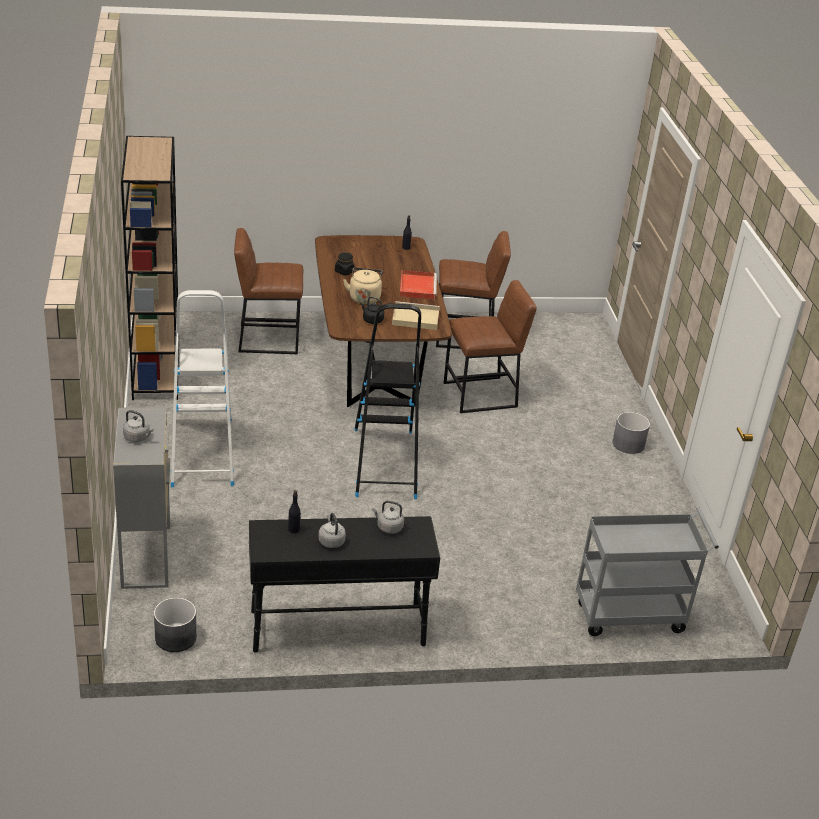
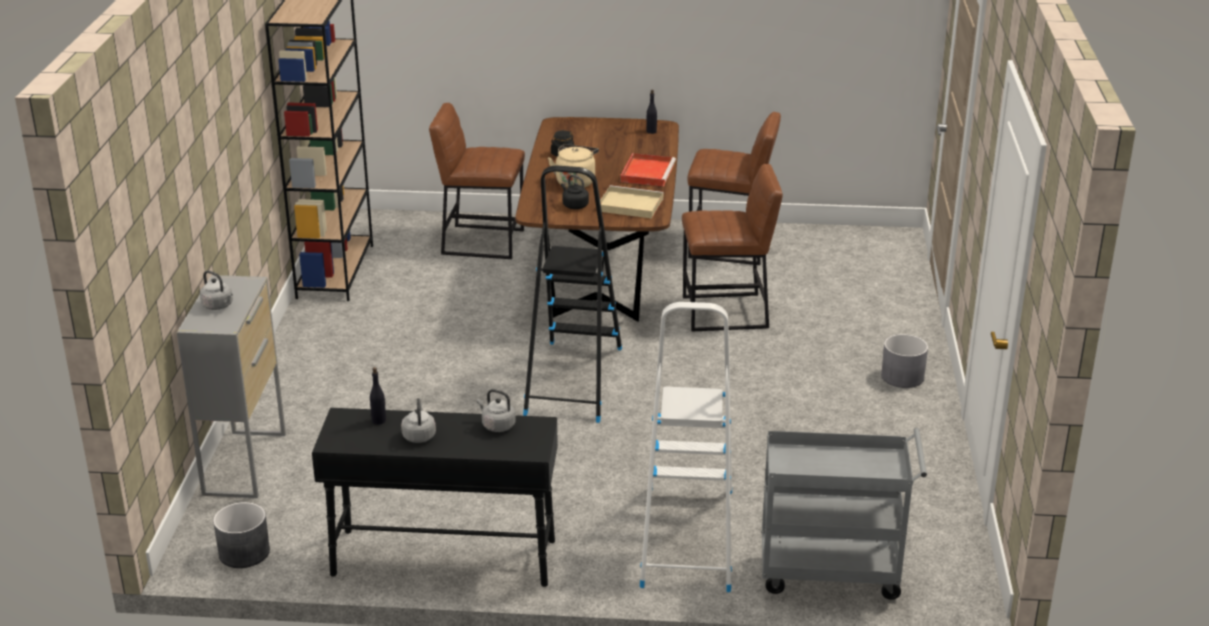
camera: 15 degrees right, 5 degrees down
(202, 450) = (356, 355): white step ladder -> white step ladder (687, 535)

